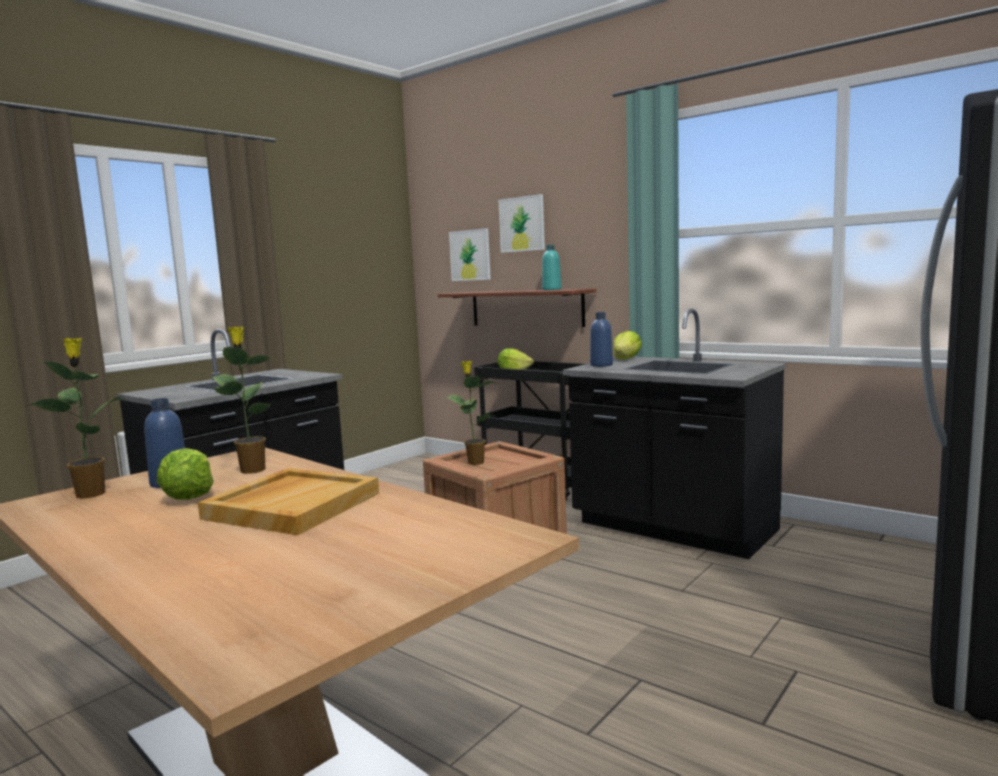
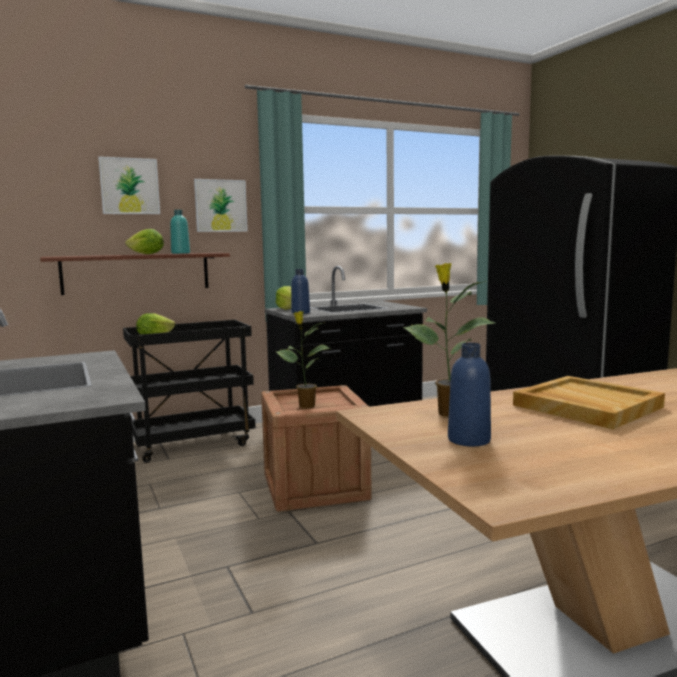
camera: 65 degrees left, 0 degrees up
(91, 493) = (482, 471): potted plant -> none
(188, 497) = (536, 433): lettuce -> lettuce (147, 254)
(470, 255) = (51, 214): picture -> picture (220, 205)

